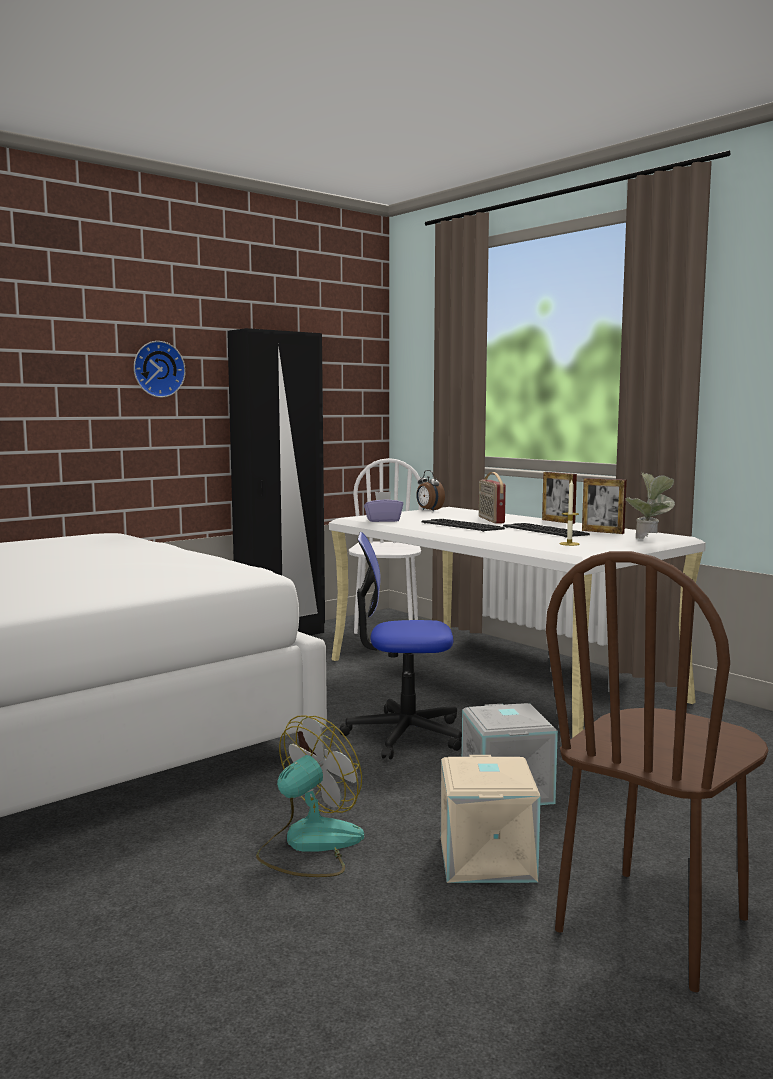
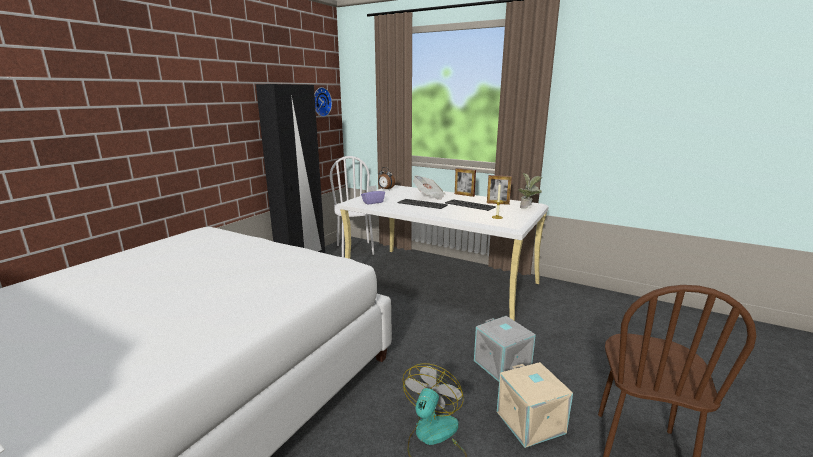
camera: 20 degrees left, 10 degrees up
(157, 369) = (214, 112): wall clock -> wall clock (320, 102)
(404, 734) = (422, 332): office chair -> none
(490, 520) = (429, 196): radio -> newspaper

